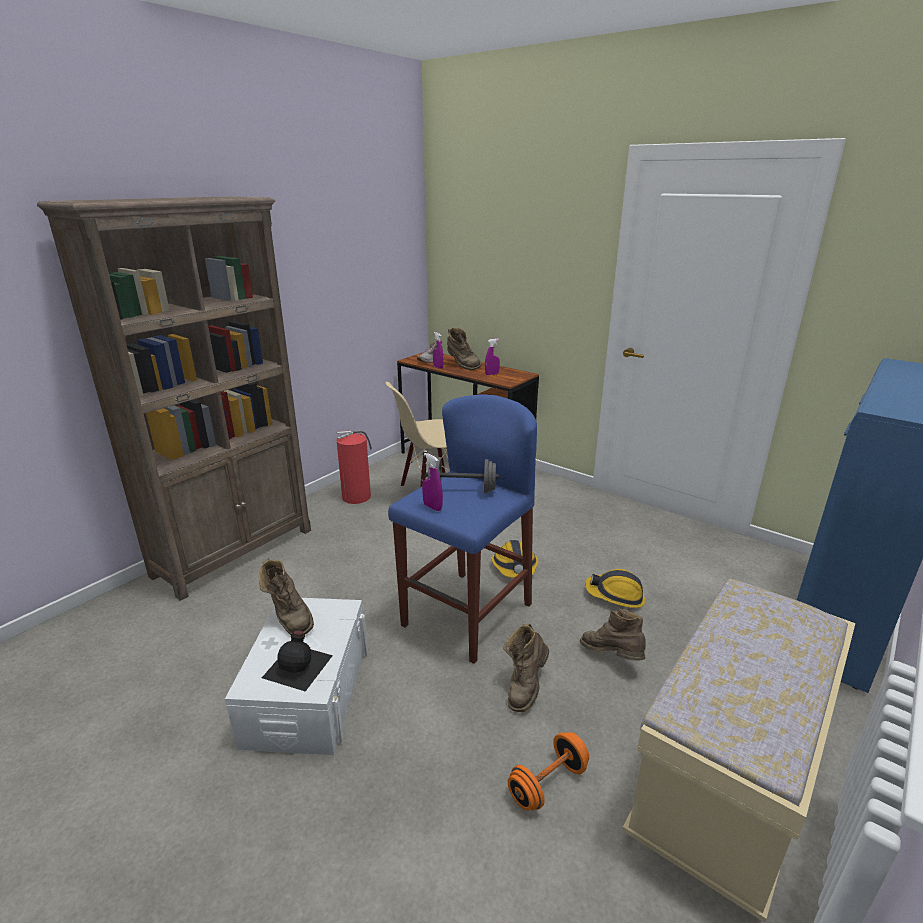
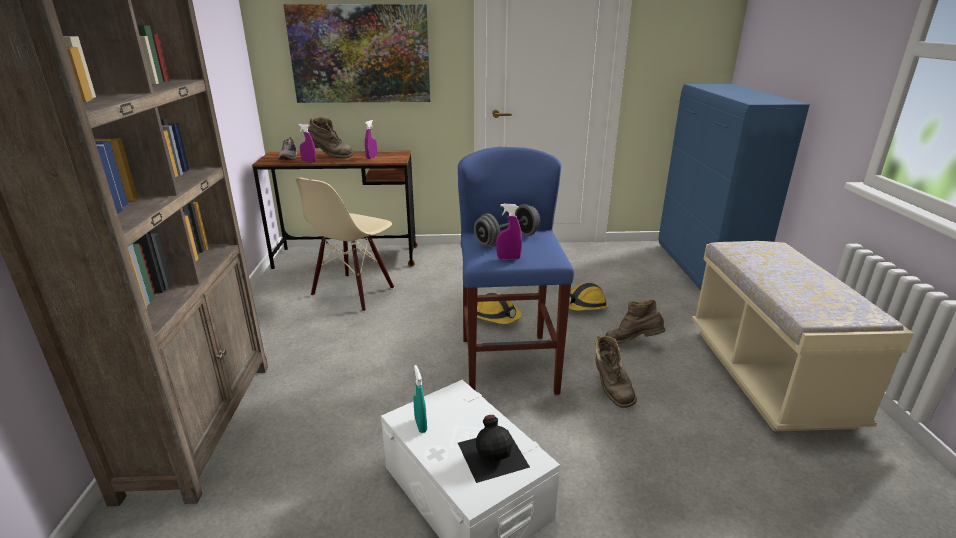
camera: 40 degrees left, 0 degrees up
(289, 617) = (420, 425): brown boot -> turquoise spray bottle
(358, 496) = (277, 319): fire extinguisher -> none
(508, 273) = (360, 54): none -> picture
(547, 783) = (701, 436): orange dumbbell -> none

